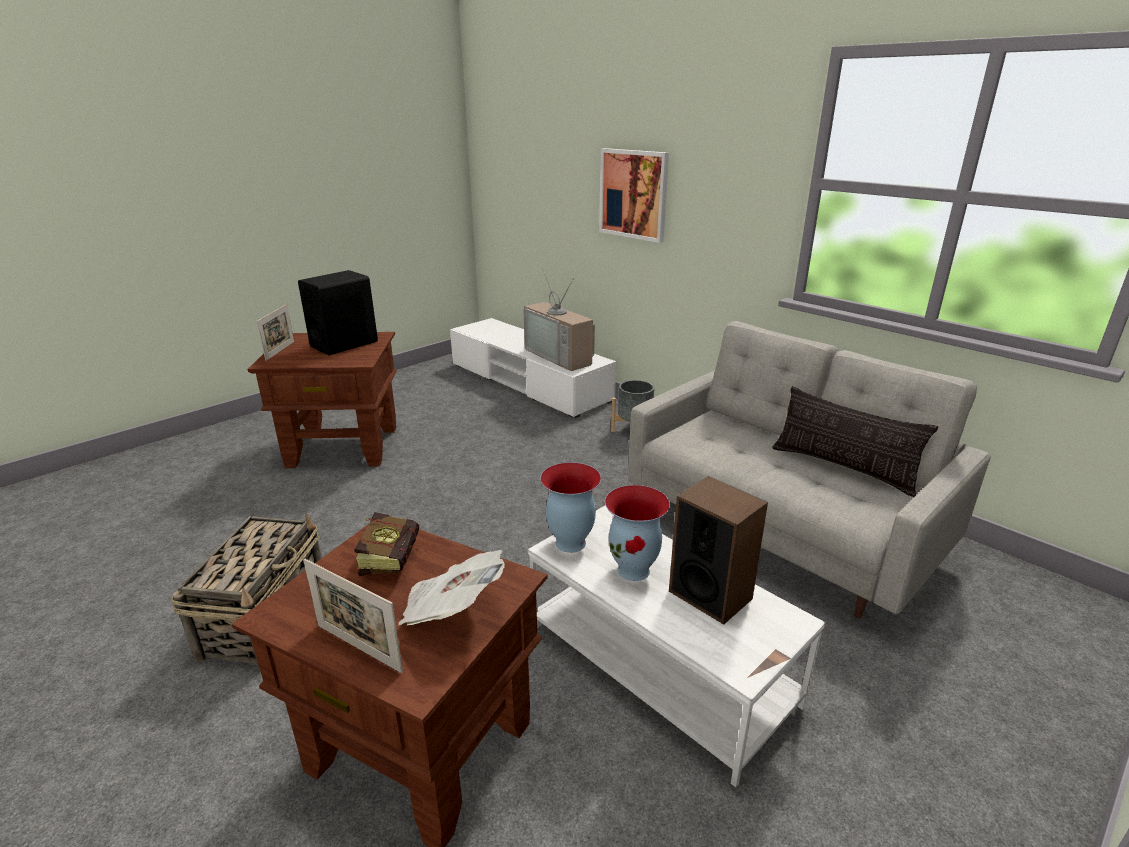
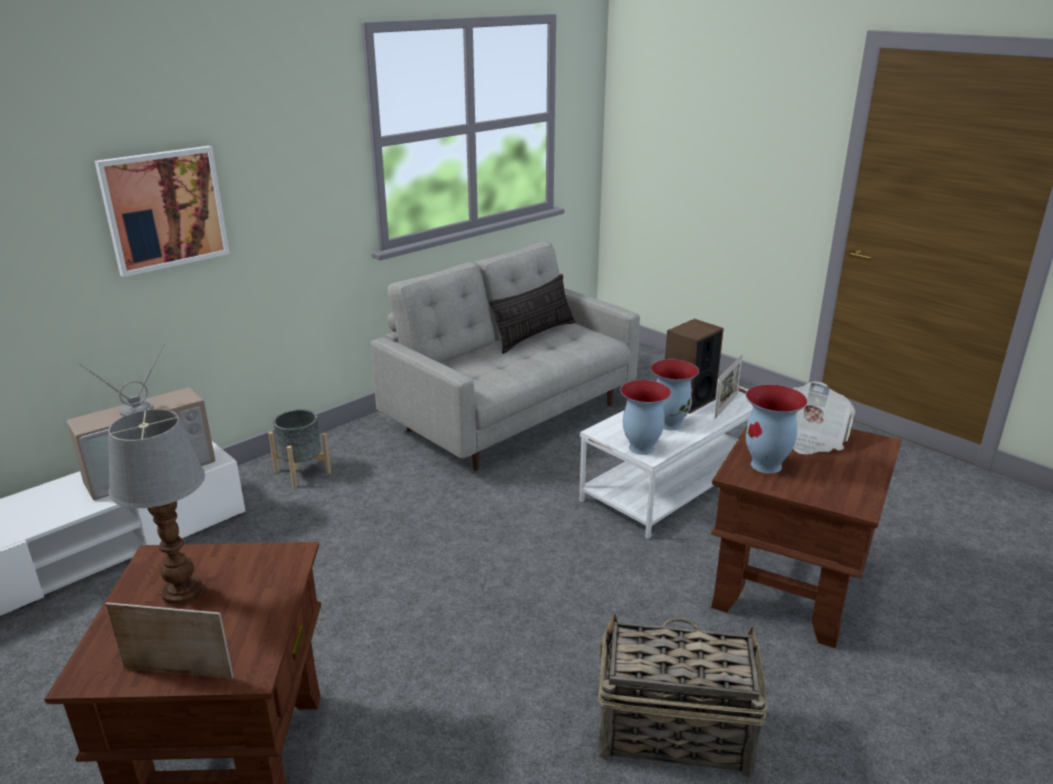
camera: 90 degrees left, 0 degrees up
(344, 344) = (183, 592): black speaker -> table lamp
(358, 648) = (865, 466): picture frame -> picture frame (726, 406)
(392, 557) = (767, 466): book -> vase

